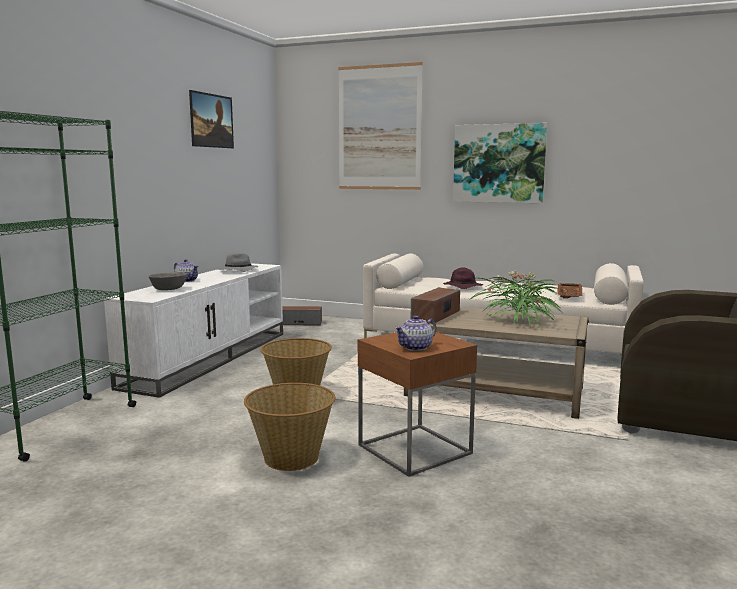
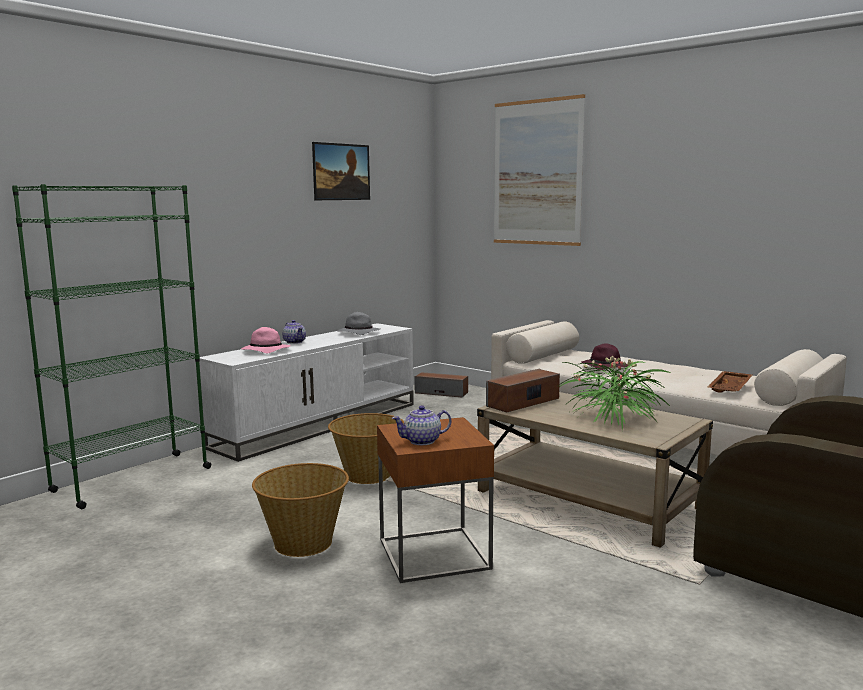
camera: 20 degrees right, 0 degrees up
(168, 289) = (265, 351): grey bowl -> pink hat
(499, 163) = (671, 216): picture -> none

